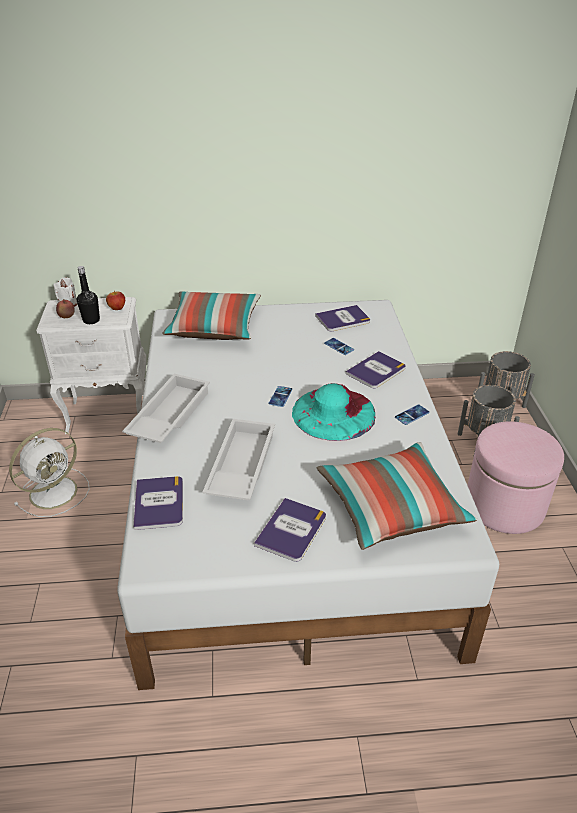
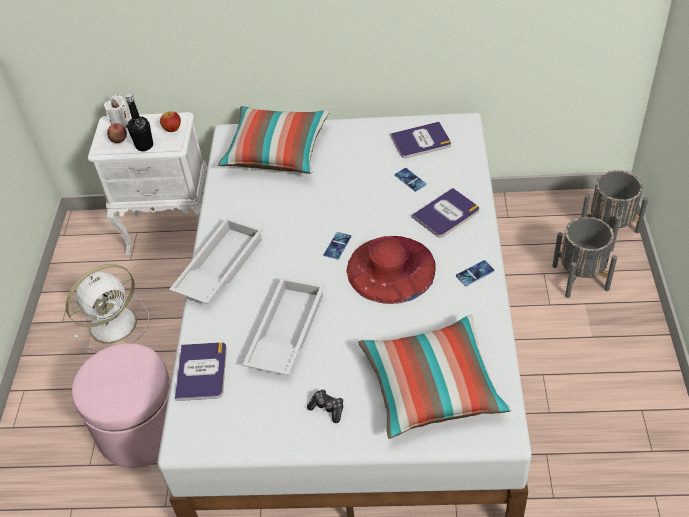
camera: 10 degrees right, 10 degrees up
(291, 530) = (327, 408): book -> game controller
(334, 413) = (391, 268): turquoise hat -> red hat
(504, 505) = (587, 357): pink ottoman -> pink ottoman (141, 429)

